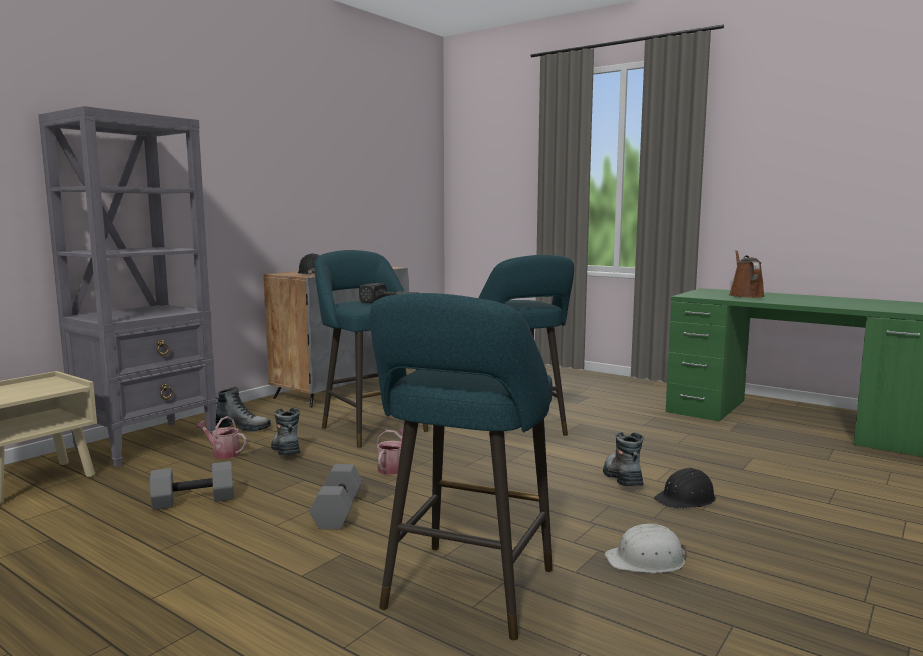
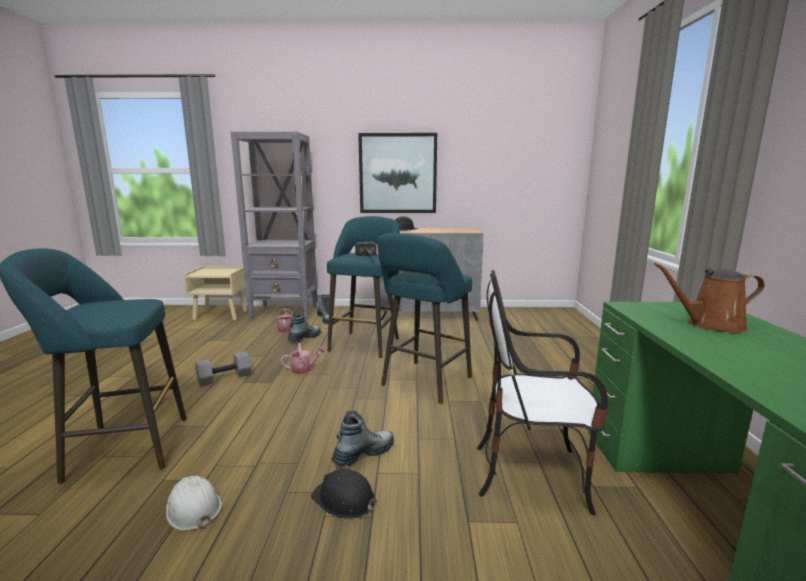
camera: 55 degrees right, 5 degrees up
(193, 501) = (218, 345): grey dumbbell -> none
(274, 193) = (398, 173): none -> picture
(703, 439) = (532, 474): none -> chair
(745, 295) = (710, 325): brown watering can -> brown watering can turned 150 degrees counterclockwise

